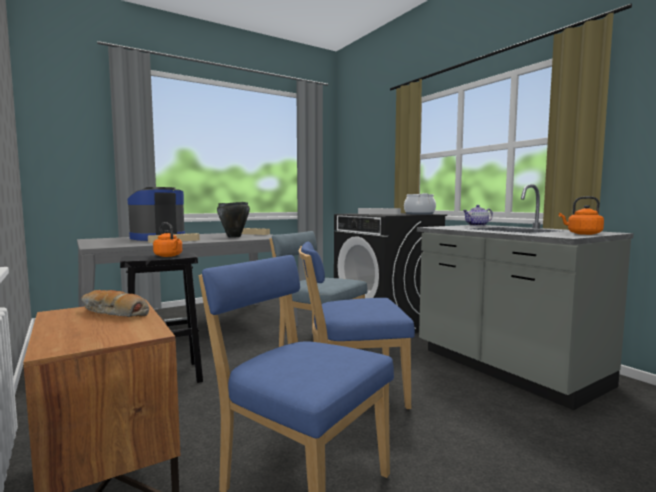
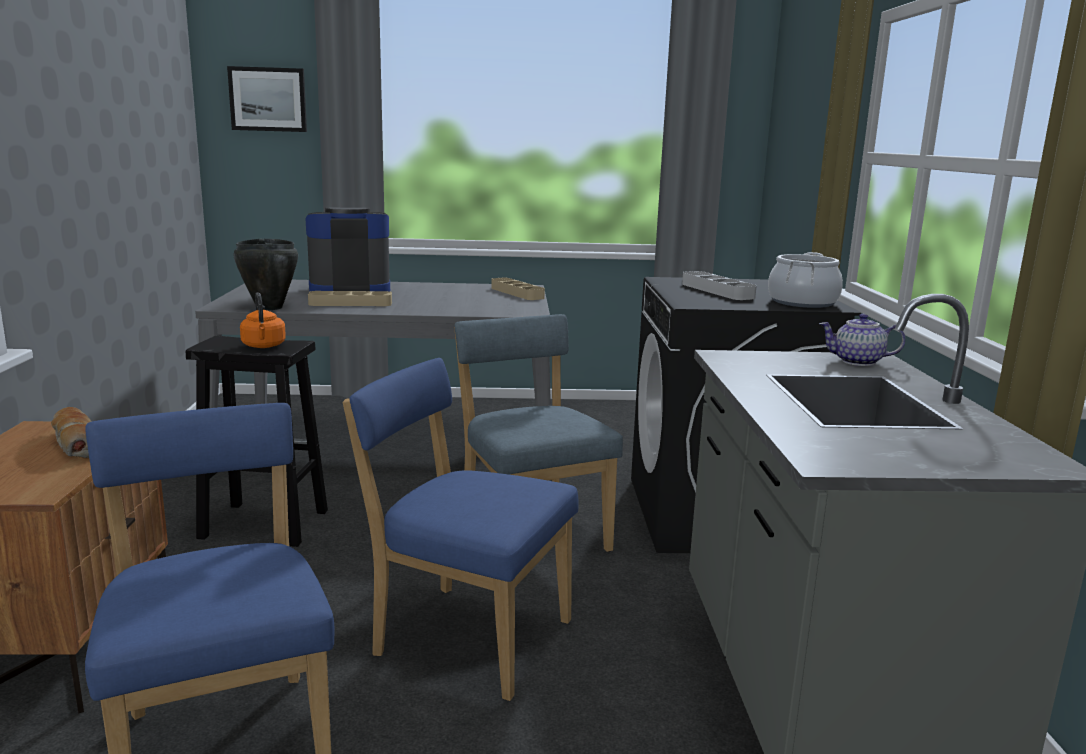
camera: 30 degrees right, 10 degrees up
(73, 131) = (268, 99): none -> picture
(234, 236) = (464, 301): black cooking pot -> black cooking pot (269, 308)
(582, 234) = (928, 457): orange kettle -> none

